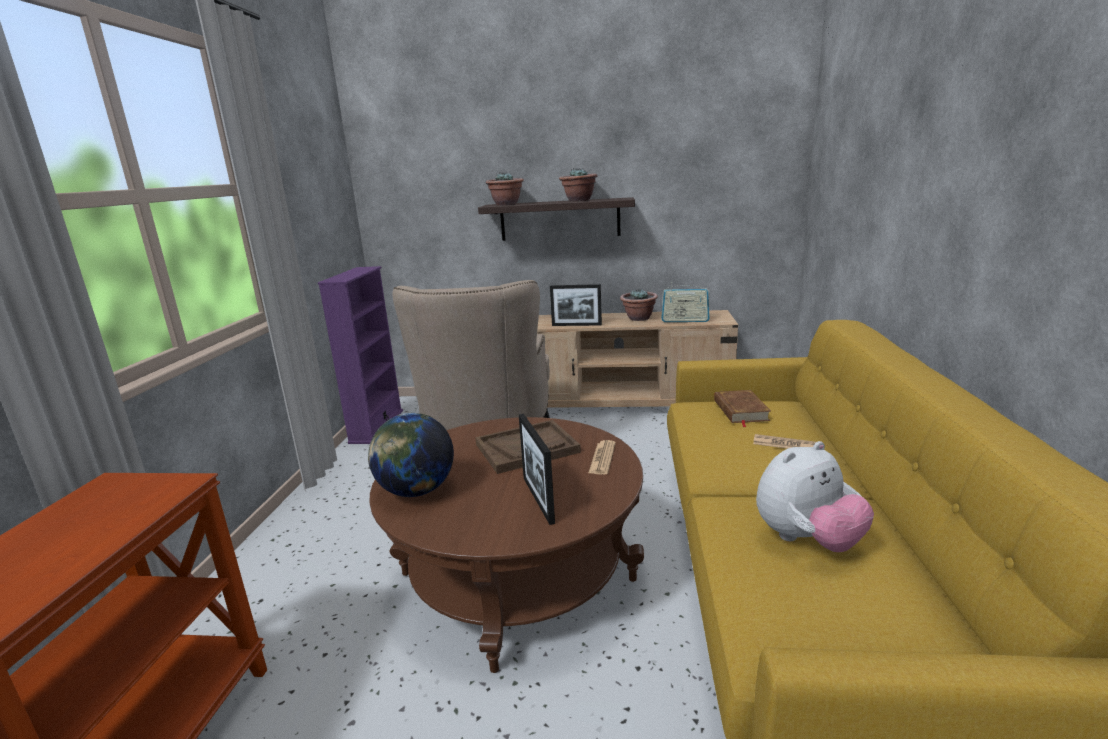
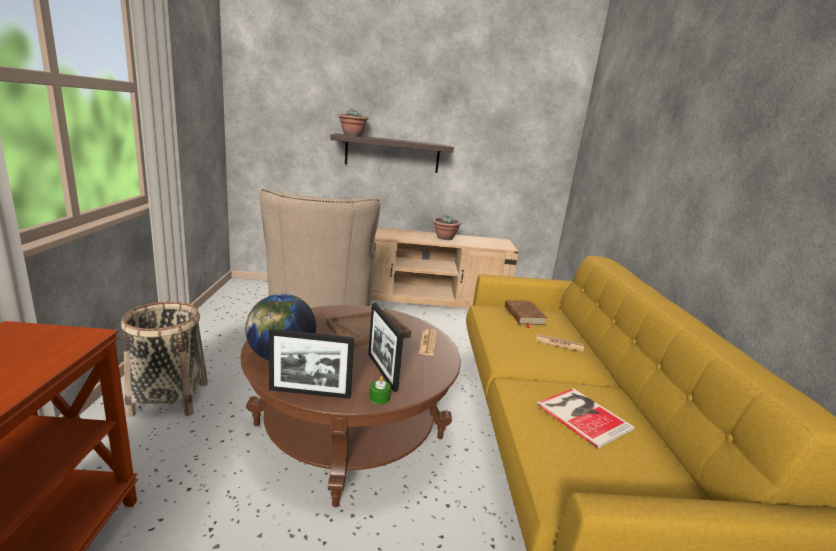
camera: 10 degrees left, 0 degrees up
(309, 547) = (169, 398): none -> basket
(376, 426) = (224, 301): purple bookcase -> none
(530, 533) = (379, 397): none -> green candle
(576, 325) = (397, 237): picture frame -> picture frame (310, 393)
(579, 200) = (410, 141): potted plant -> none
(685, 320) = (479, 244): radio -> none
(807, 540) = (583, 415): plush toy -> book

